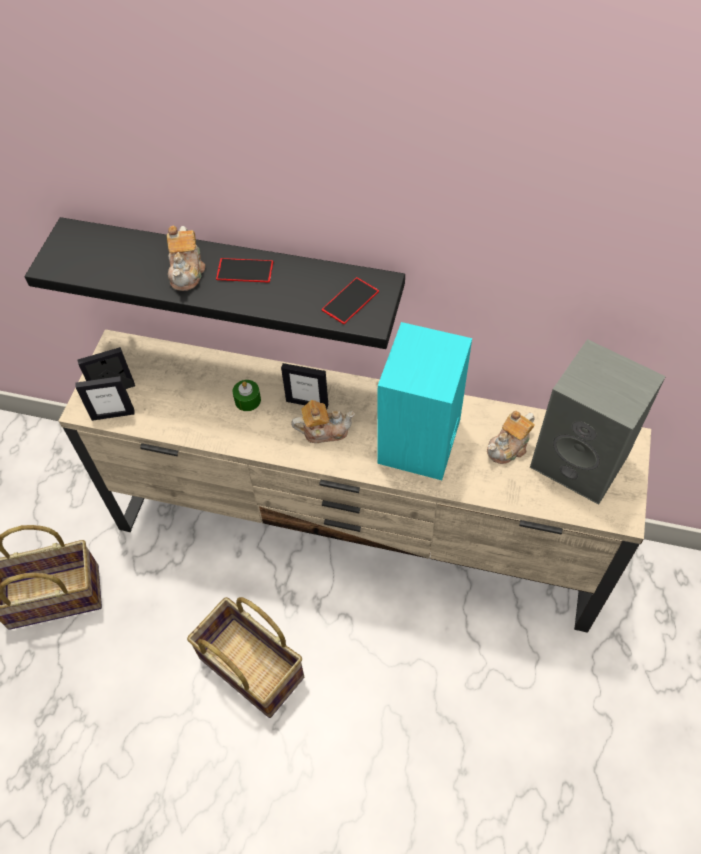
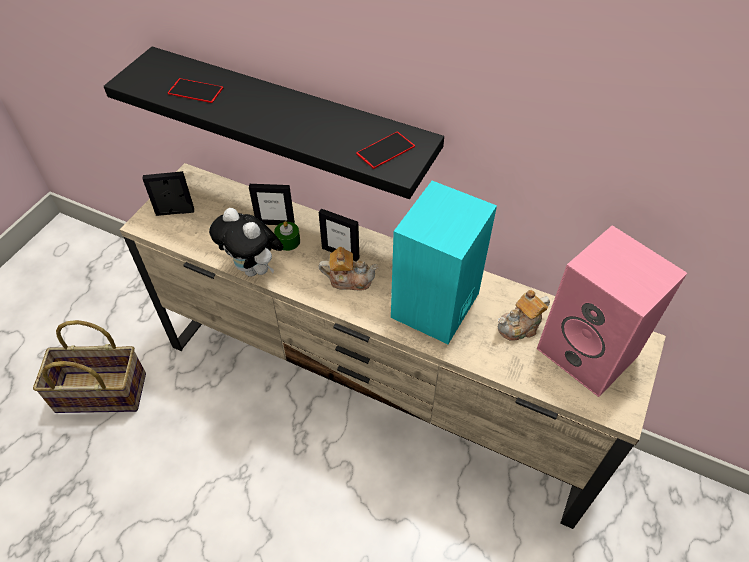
camera: 10 degrees right, 5 degrees down
(113, 414) = (167, 232): picture frame -> picture frame (275, 222)
(187, 271) = (245, 103): teapot -> none
(221, 438) = (254, 269): none -> plush toy
(245, 270) = (296, 110): phone -> phone (195, 91)
(249, 668) = (249, 493): basket -> none
(582, 461) = (590, 352): grey speaker -> pink speaker

